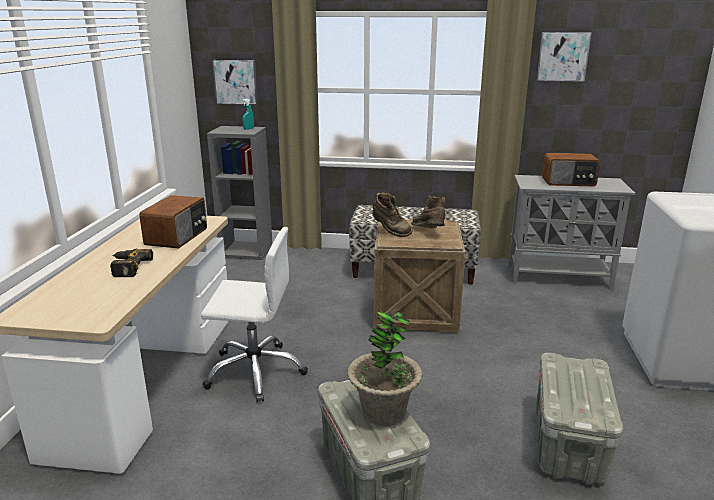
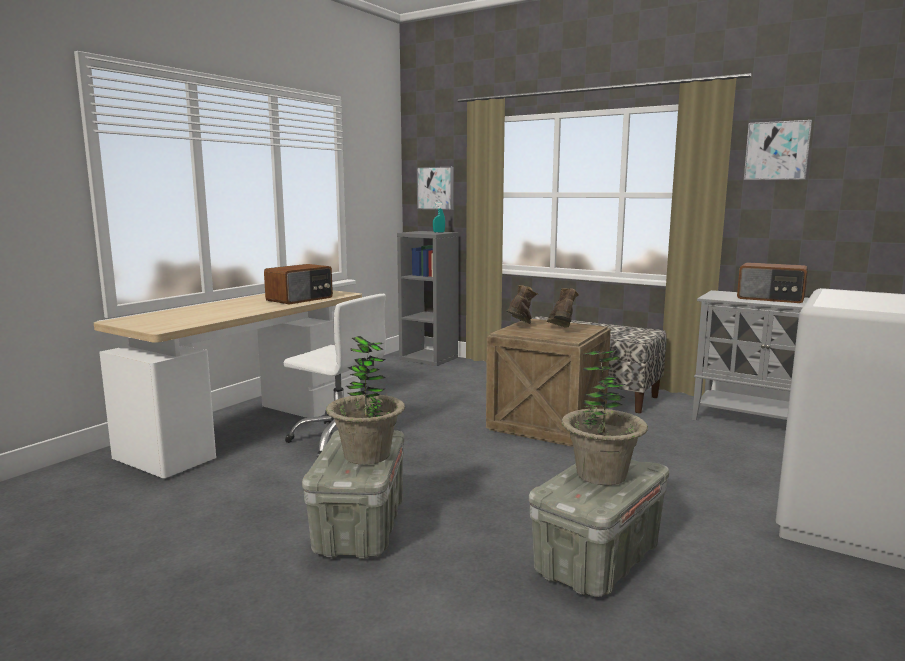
camera: 25 degrees right, 10 degrees down
(126, 267) = (231, 309): power drill -> none
(390, 231) = (520, 326): brown boot -> brown boot turned 135 degrees counterclockwise
(575, 383) = (601, 474): none -> potted plant

